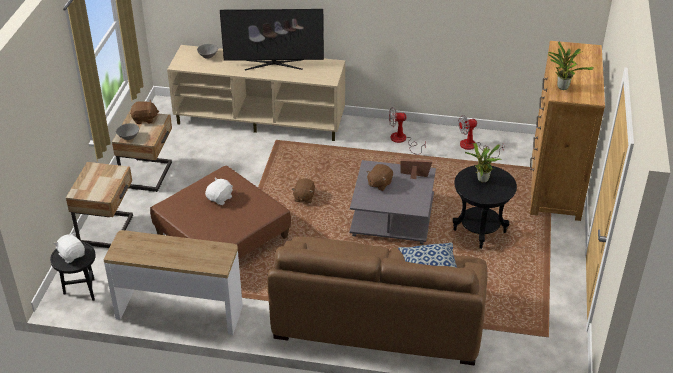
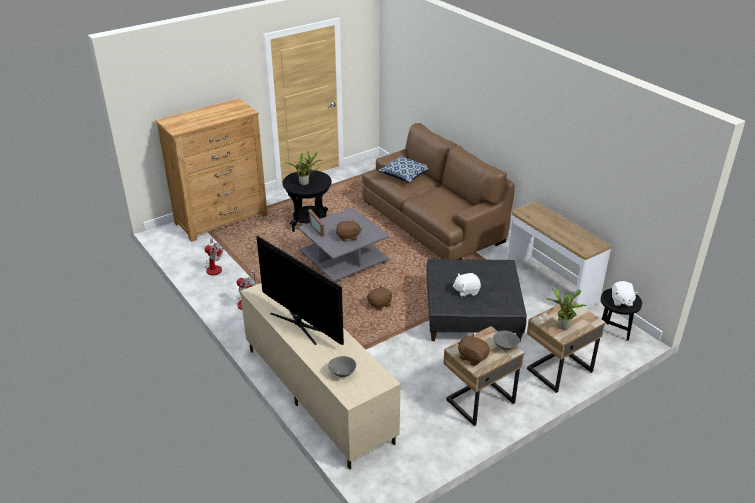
camera: 135 degrees left, 5 degrees down
(221, 236) = (472, 313): brown ottoman -> grey ottoman
(562, 86) = (234, 113): potted plant -> potted plant (562, 327)

